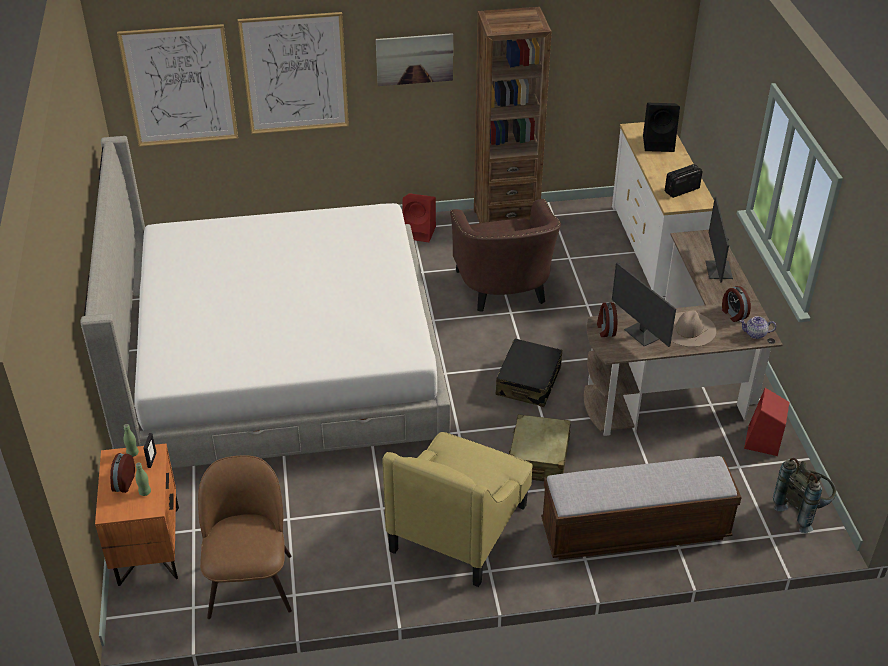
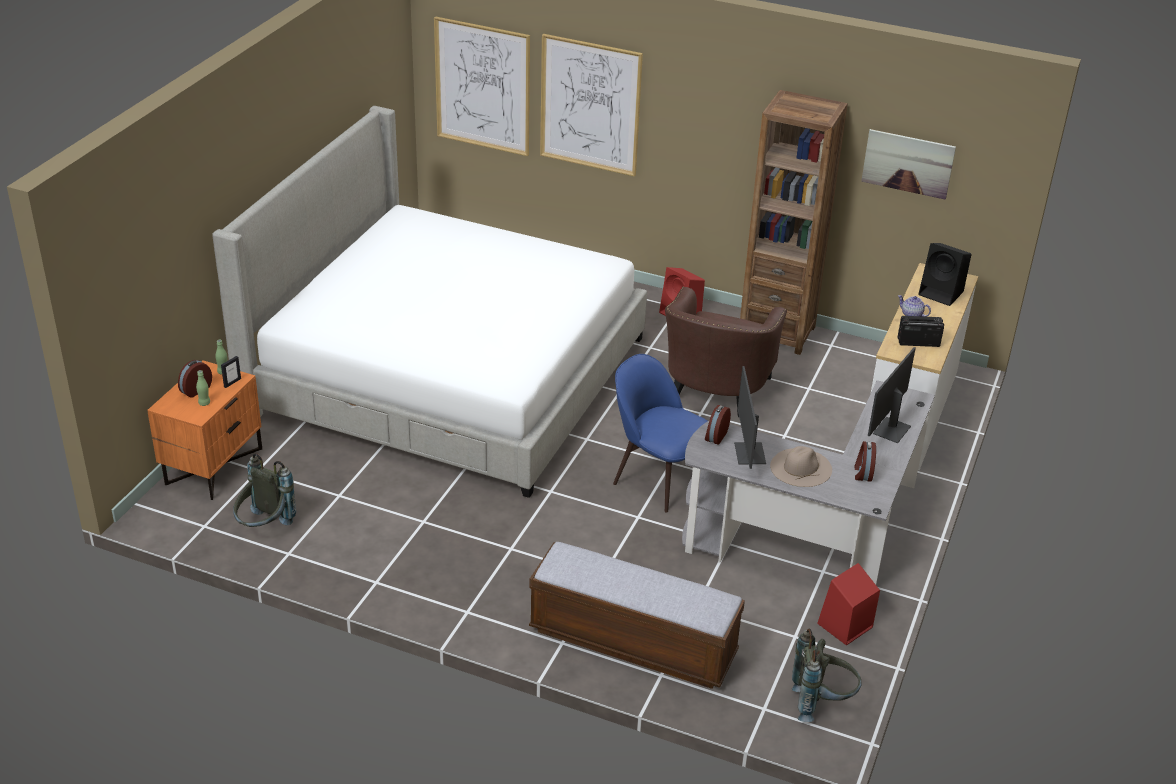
camera: 30 degrees right, 5 degrees down
(250, 582) = (264, 528): brown chair -> grey backpack
(414, 59) = (710, 124): picture -> picture (908, 163)
(459, 527) = (475, 566): yellow armchair -> none
(528, 381) = (658, 477): black suitcase -> blue chair
(538, 458) = (603, 543): beige suitcase -> none
(680, 380) = (813, 537): brown desk -> grey desk
(755, 334) = (865, 498): teapot -> teapot (911, 315)

